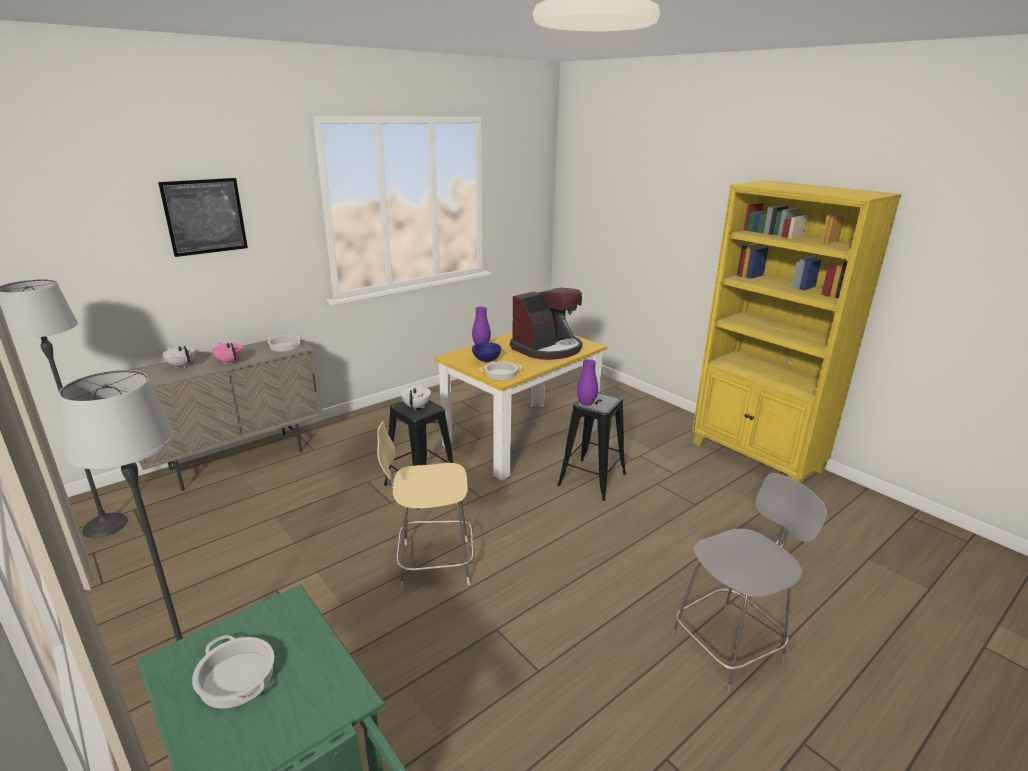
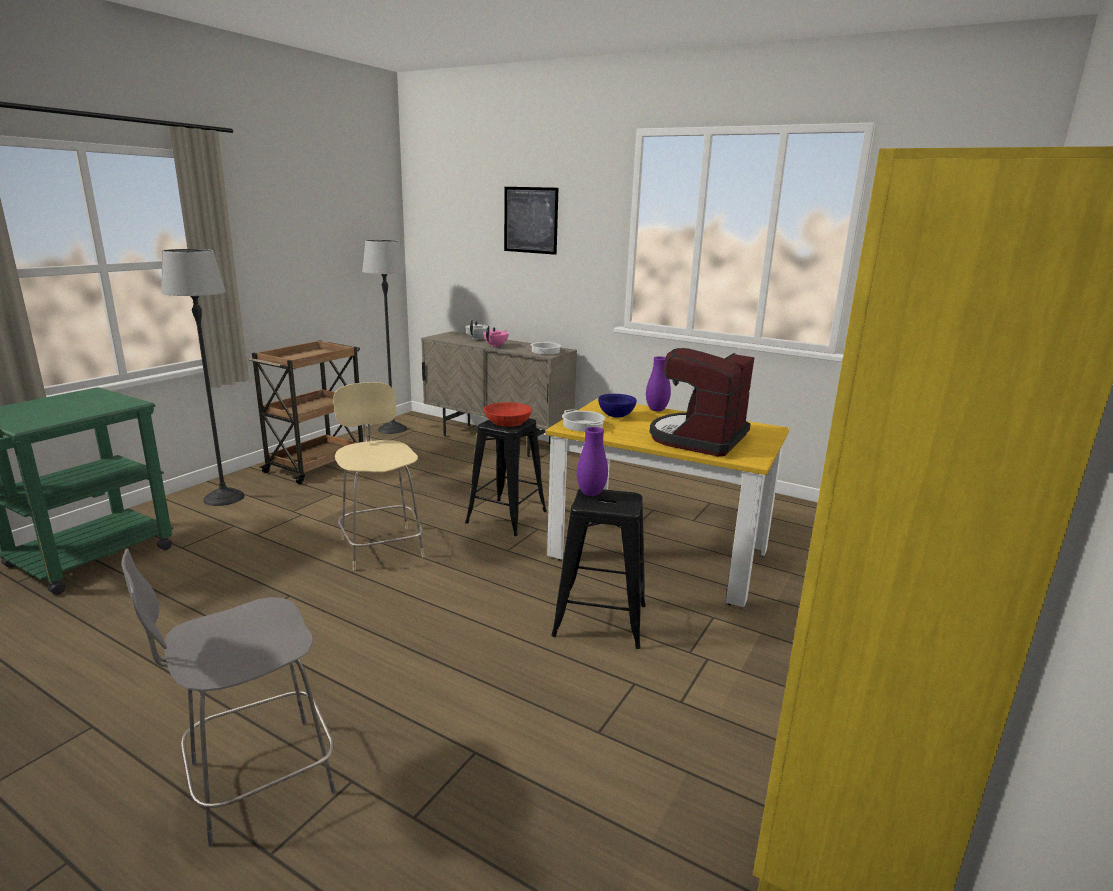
camera: 70 degrees right, 5 degrees down
(164, 601) = (316, 465): none -> brown cart
(238, 678) = (63, 404): cooking pot -> none
(417, 406) = (507, 422): white teapot -> red bowl
(548, 348) = (698, 438): coffee machine -> coffee machine turned 90 degrees clockwise
(729, 647) = (255, 780): grey chair -> grey chair turned 105 degrees clockwise

